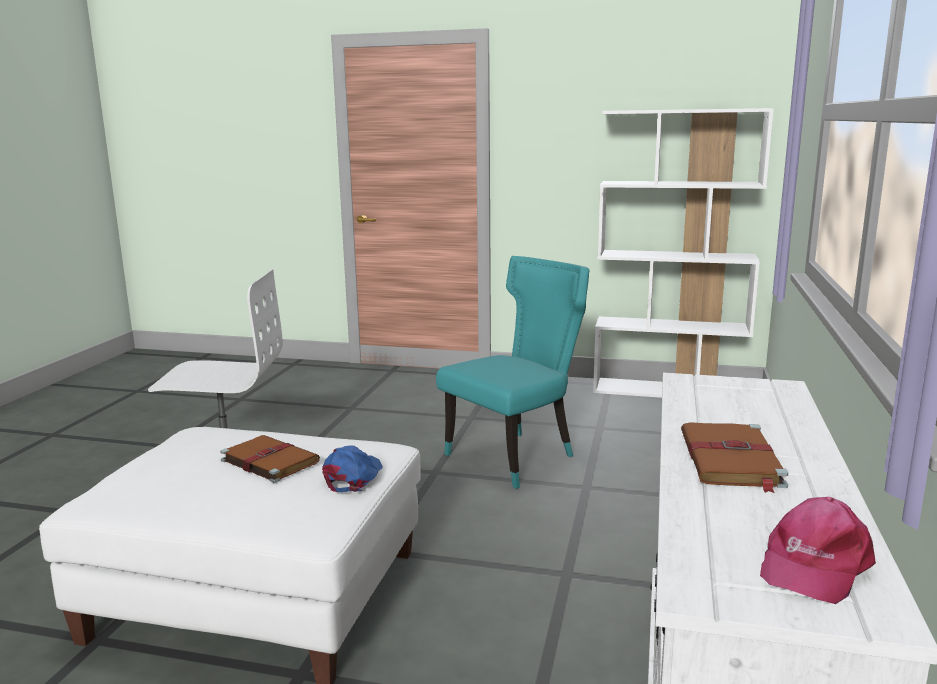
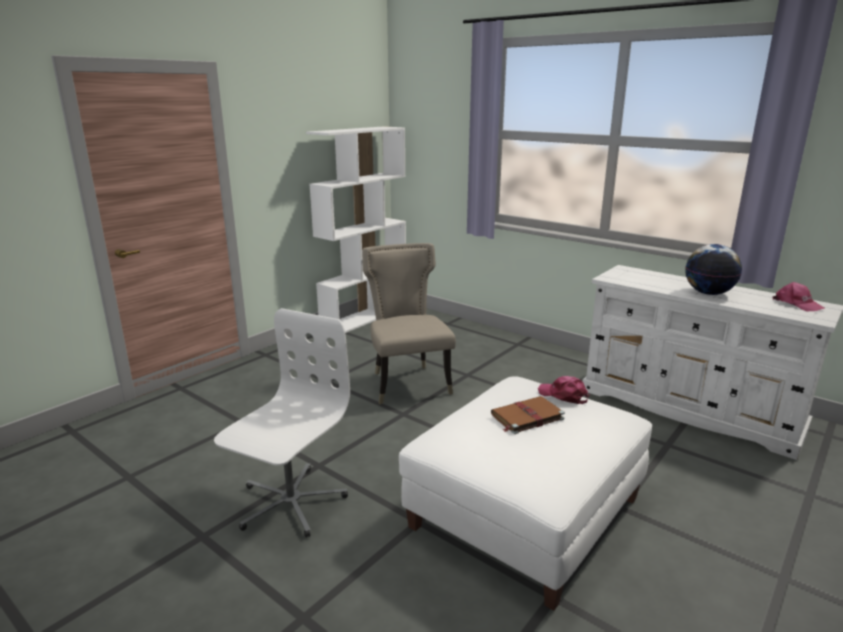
camera: 65 degrees left, 5 degrees up
(353, 476) = (563, 395): blue cap -> pink cap
(516, 456) = (407, 382): turquoise chair -> beige chair
(731, 460) = (708, 293): brown book -> globe

